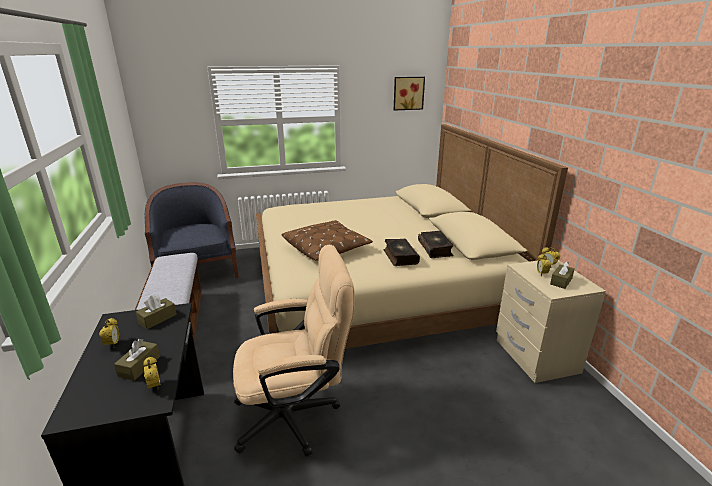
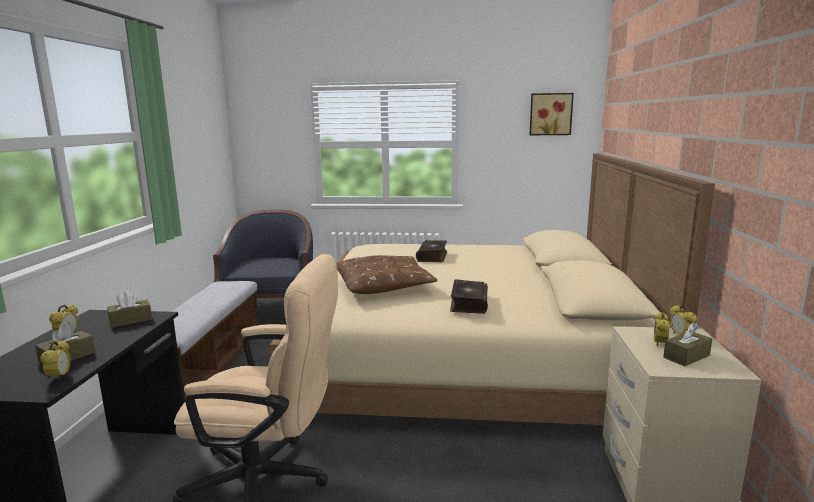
camera: 20 degrees right, 10 degrees down
(435, 249) = (526, 301): book -> book (433, 256)

